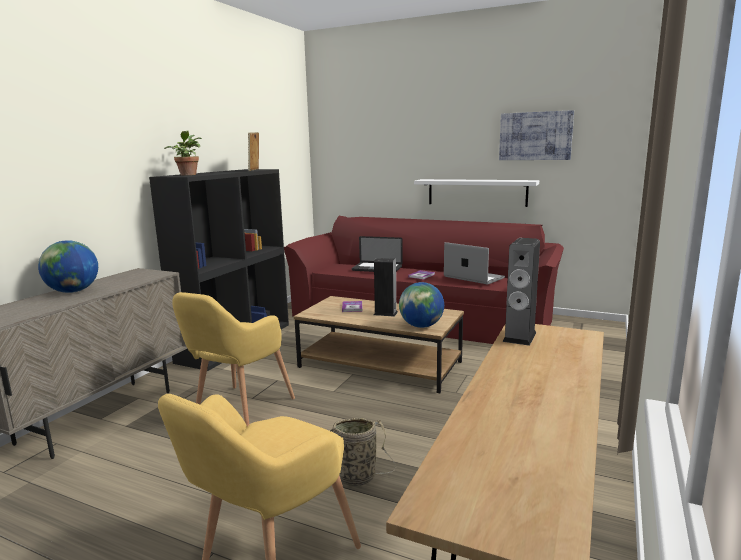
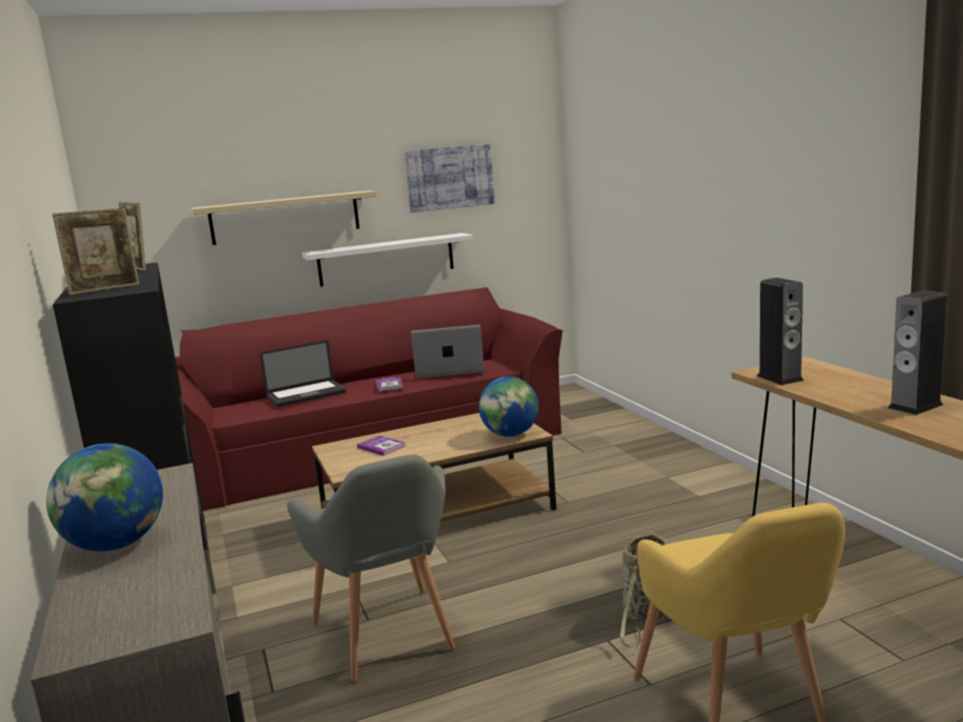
camera: 45 degrees left, 0 degrees up
(188, 174) = (105, 290): potted plant -> picture frame
(238, 412) = (388, 640): yellow armchair -> grey armchair
(385, 313) = (438, 438): speaker -> speaker (915, 406)
(414, 155) = (285, 217): none -> beige shelf

